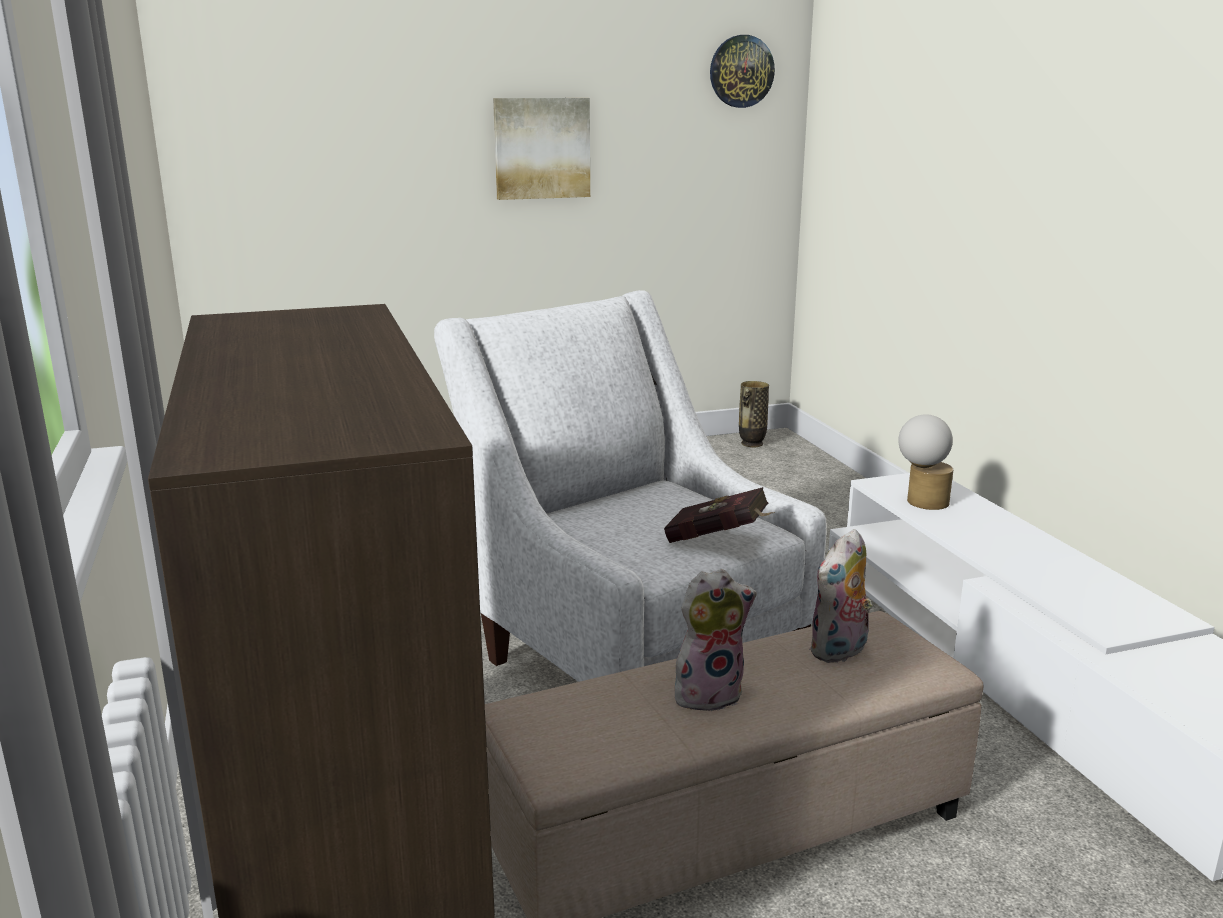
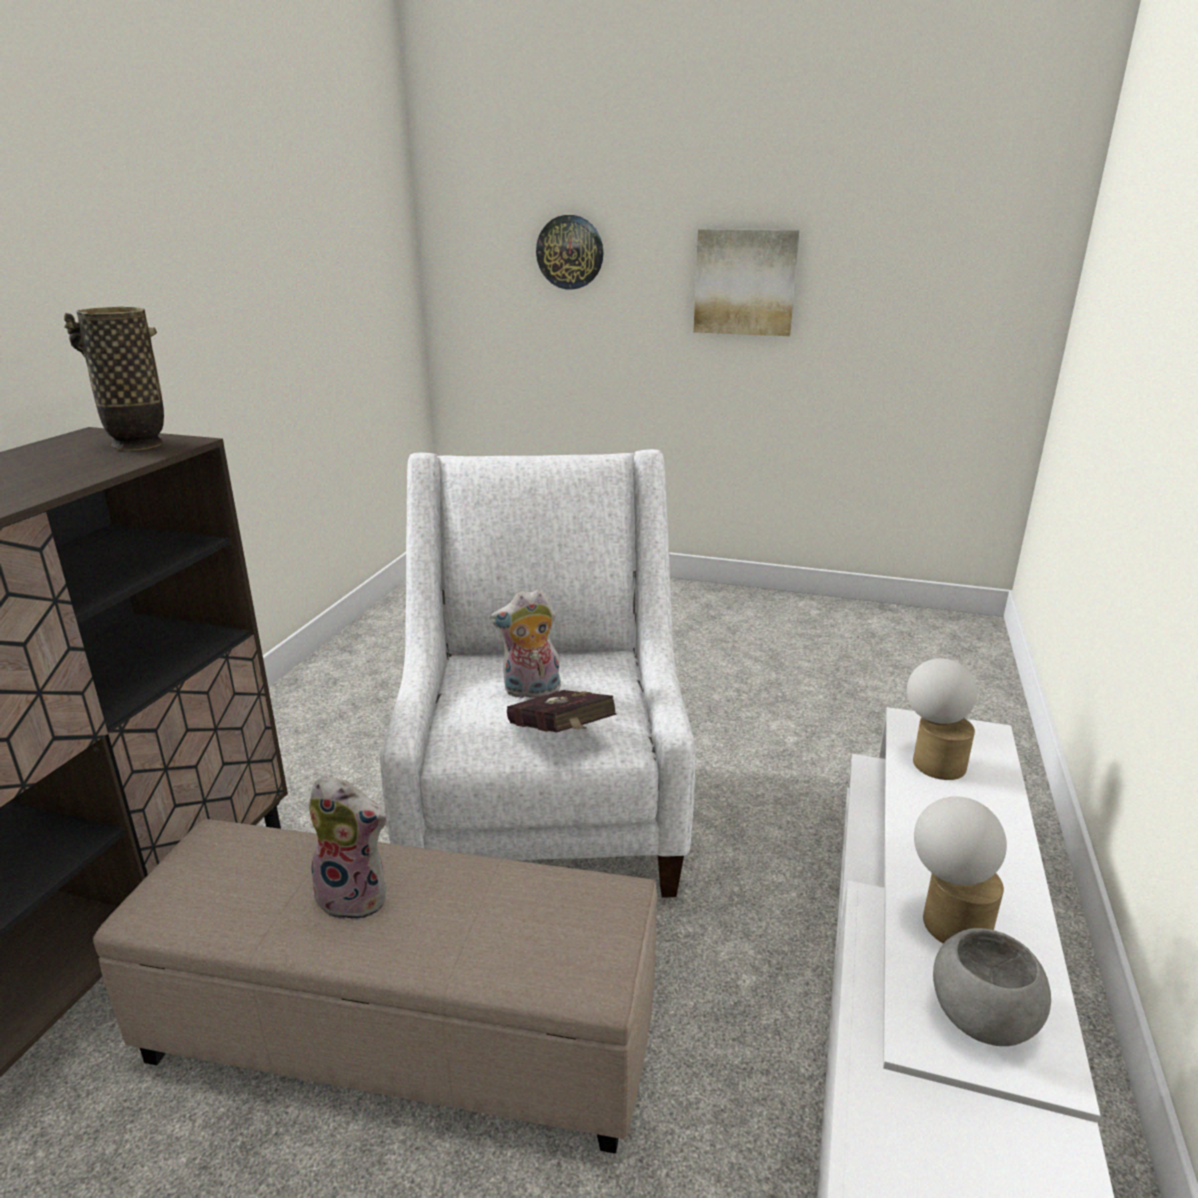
camera: 35 degrees right, 5 degrees up
(741, 71) = (996, 200): wall clock -> wall clock (570, 252)
(751, 444) = (938, 626): vase -> vase (138, 445)
(840, 652) = (531, 910): plush toy -> plush toy (531, 691)
(1044, 577) = (945, 922): none -> table lamp
(1119, 611) = (980, 1018): none -> grey bowl

